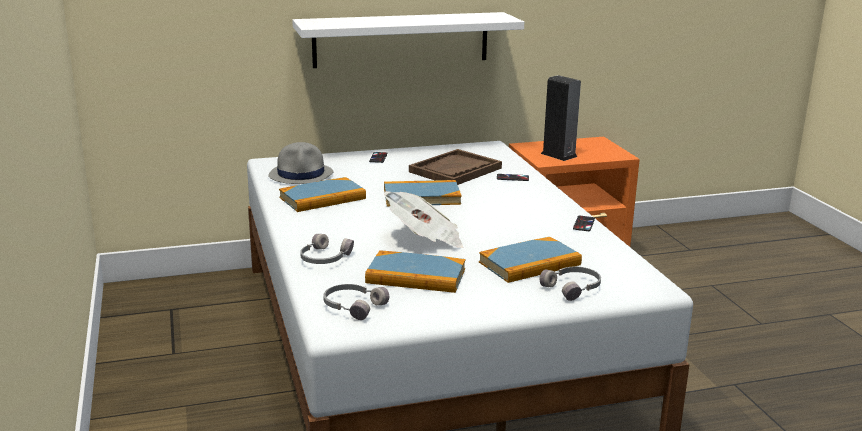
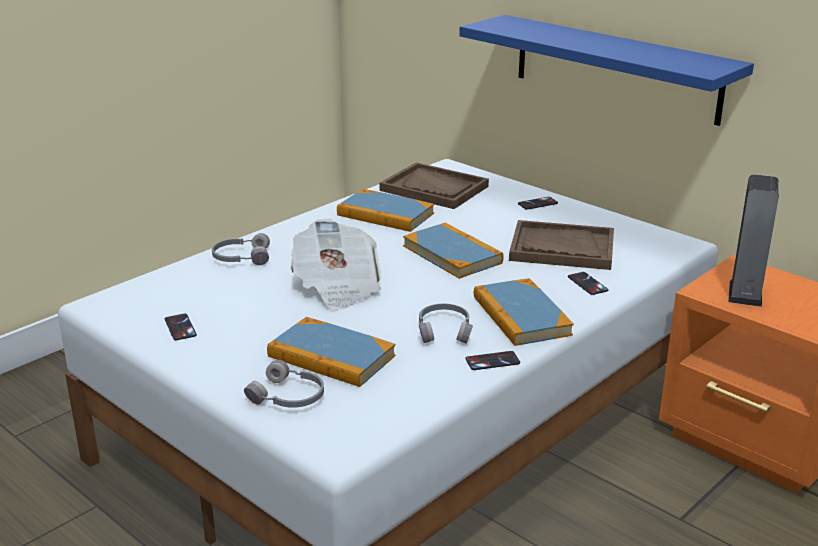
camera: 60 degrees right, 5 degrees up
(301, 175) = (434, 188): grey hat -> brown tray
(353, 306) = (148, 299): grey headphones -> grey headphones (445, 330)
(401, 39) = (615, 68): white shelf -> blue shelf
(416, 276) = (240, 307): book -> book (521, 316)
(423, 303) = (180, 327): none -> phone

